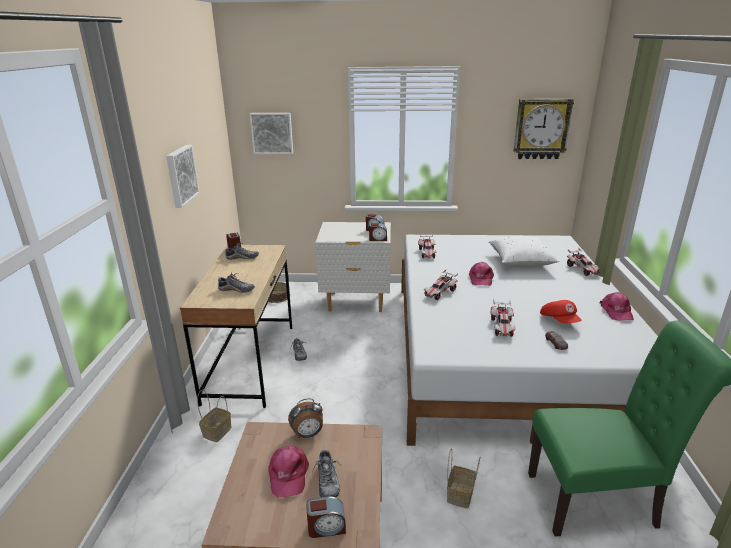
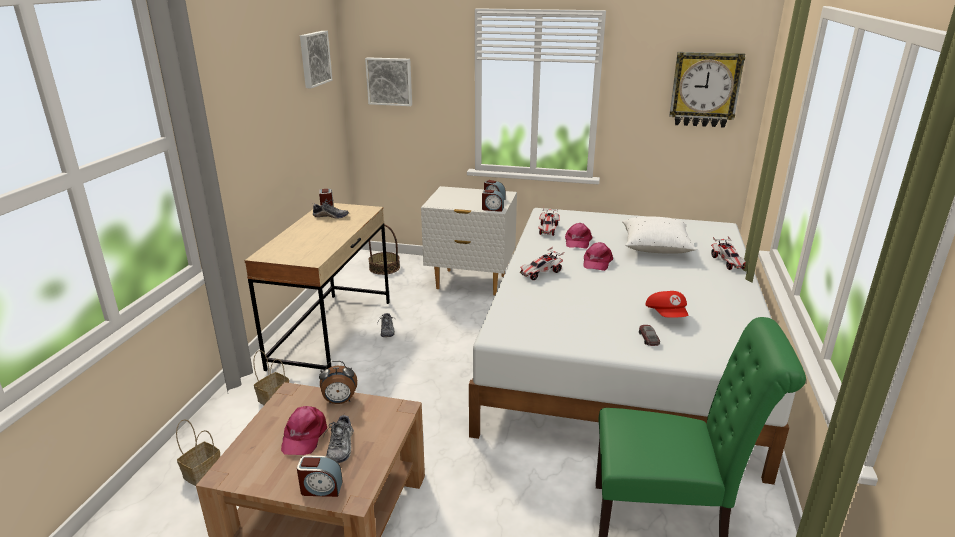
camera: 10 degrees right, 0 degrees up
(180, 175) = (268, 121): picture -> picture (314, 58)
(236, 290) = (309, 248): shoe -> none
(460, 495) = (508, 495): basket -> basket (202, 474)
(502, 327) = (594, 315): toy car -> none
(616, 311) = (743, 312): pink cap -> pink cap (577, 241)

